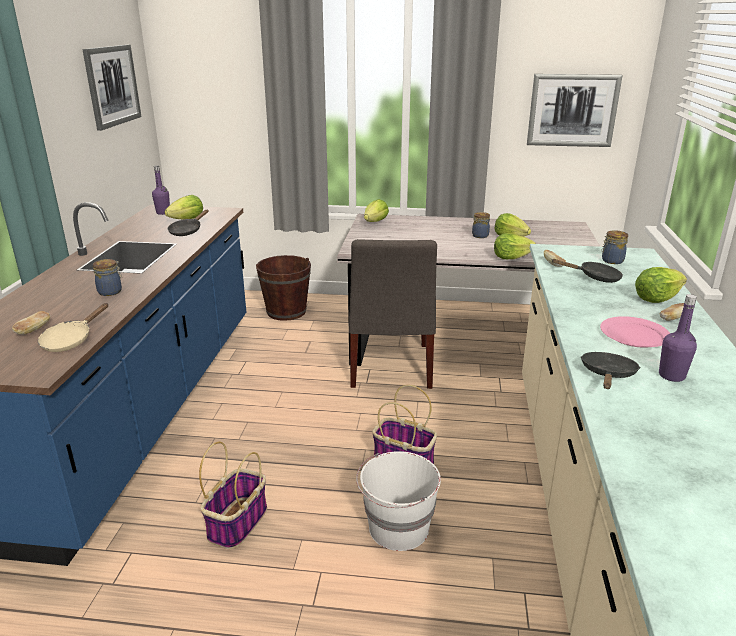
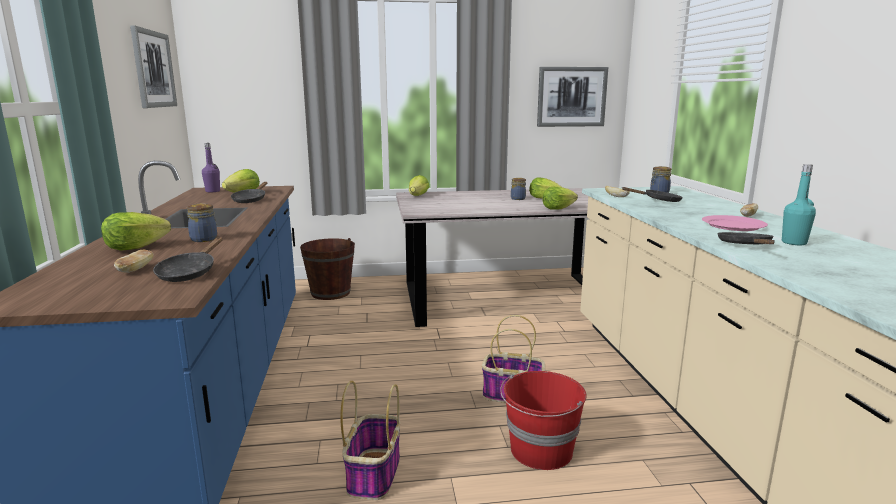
camera: 15 degrees left, 10 degrees down
(71, 340) = (189, 273): beige frying pan -> black frying pan
(389, 367) = (455, 325): grey chair -> none
(397, 529) = (540, 451): white bucket -> red bucket
(656, 299) = (721, 208): lettuce -> lettuce (135, 248)
(671, 376) = (794, 242): purple bottle -> turquoise bottle

